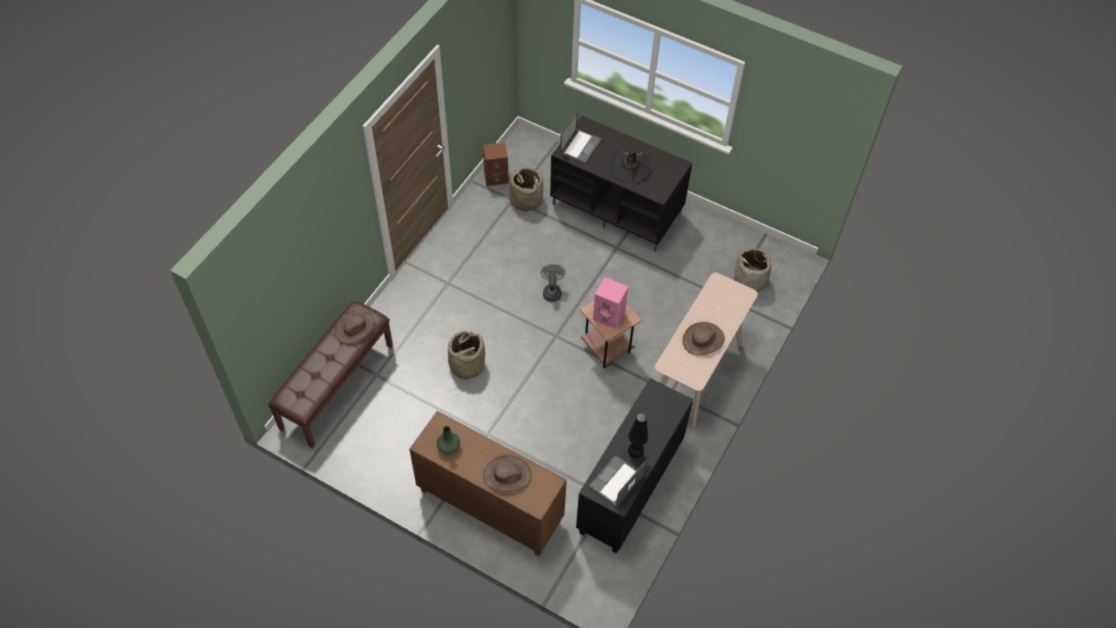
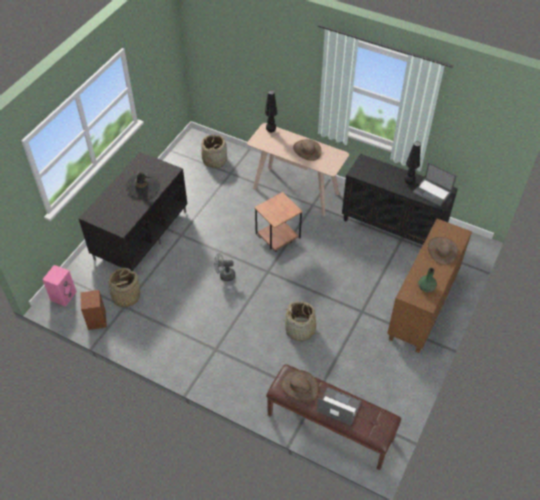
camera: 90 degrees left, 5 degrees down
(580, 146) = (115, 218): laptop -> laptop (338, 406)
(609, 316) = (280, 209): pink speaker -> pink speaker (63, 295)
(740, 300) = (271, 131): none -> black table lamp

